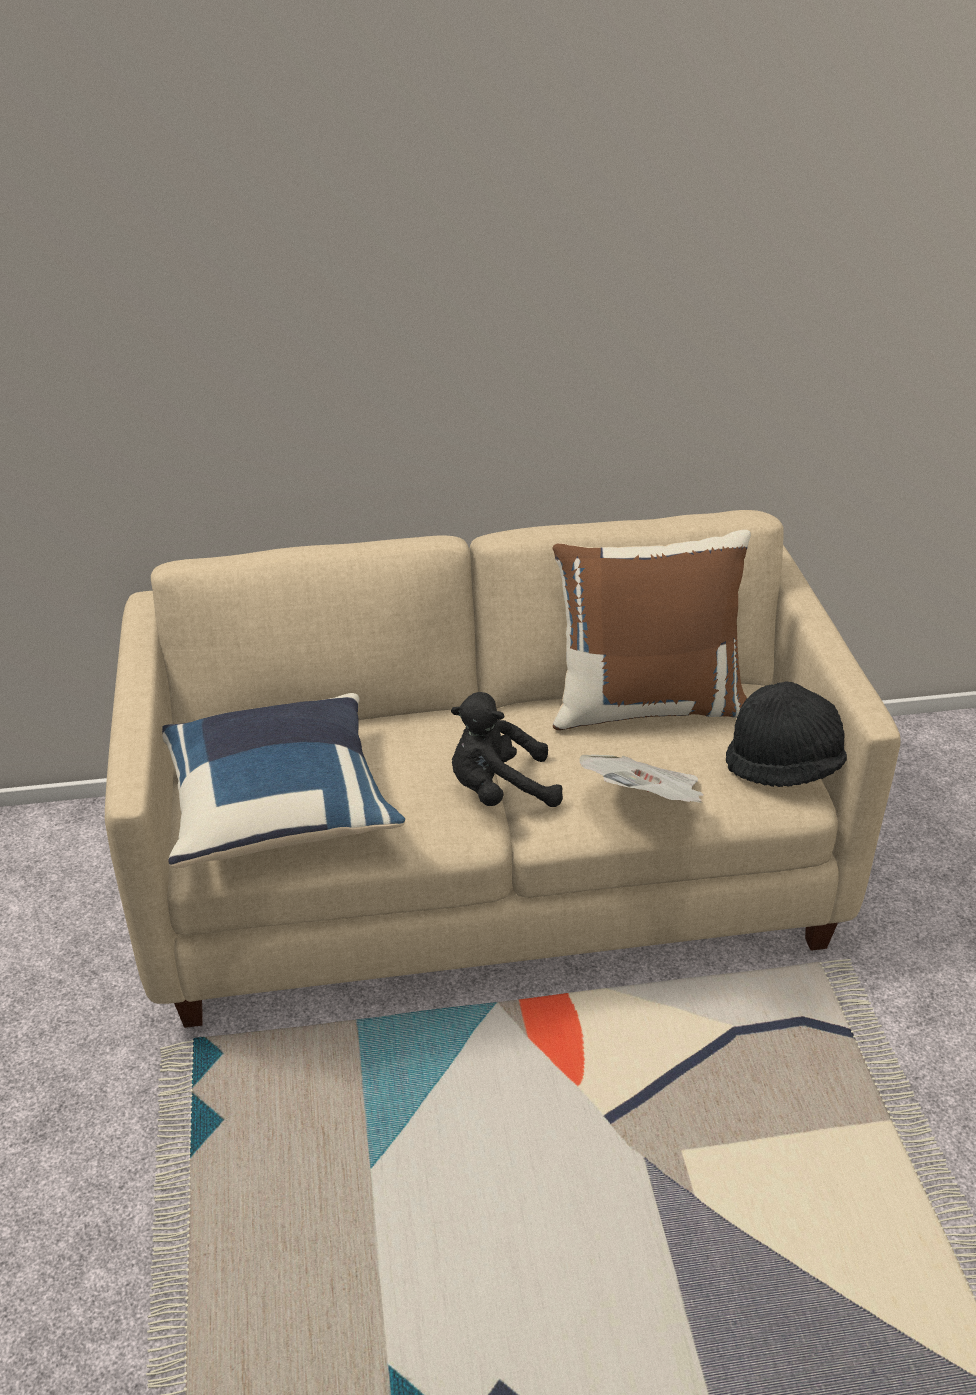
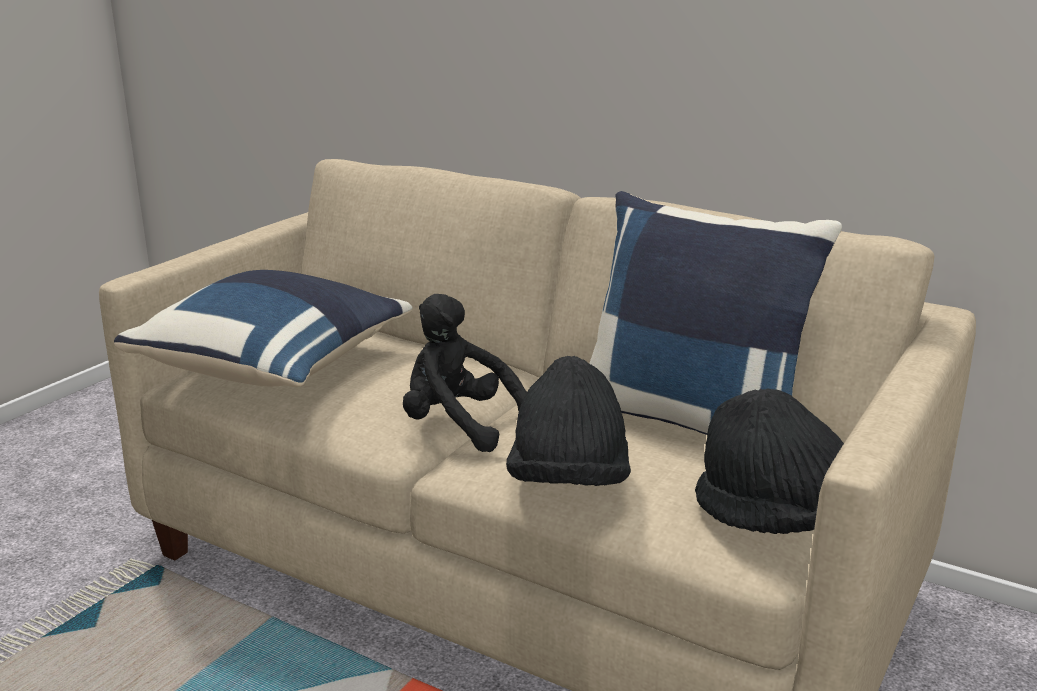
camera: 40 degrees right, 15 degrees down
(645, 803) = (568, 482): newspaper -> black hat
(646, 704) = (692, 421): brown pillow -> blue pillow

